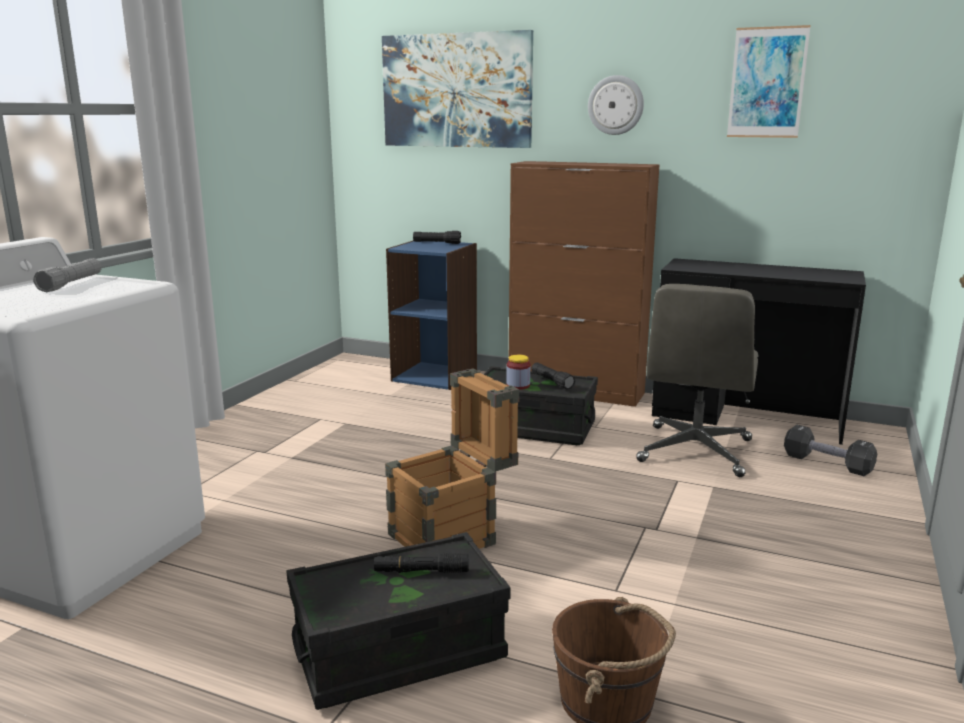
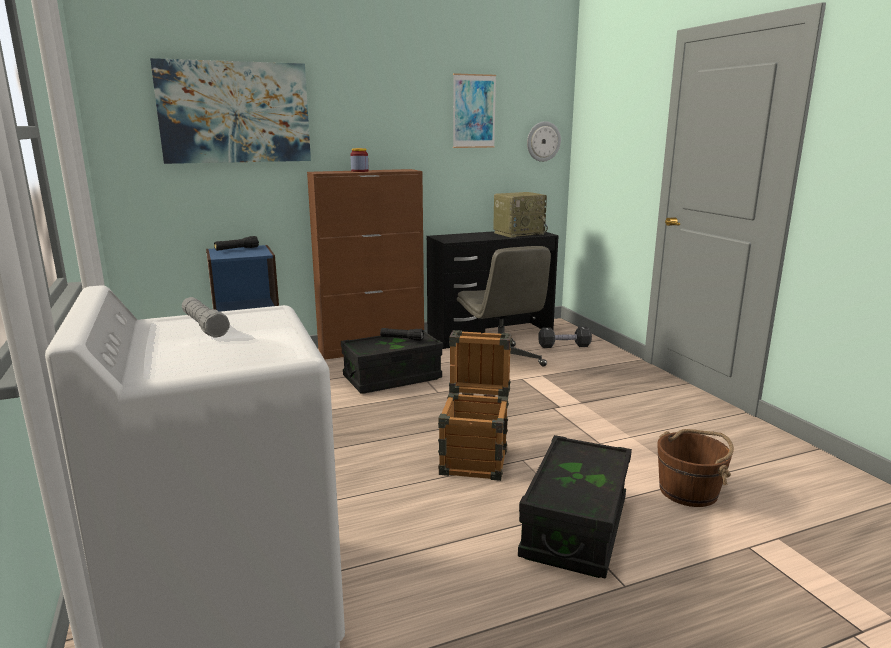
camera: 45 degrees left, 0 degrees up
(421, 571) = (578, 465): black flashlight -> none
(518, 385) = (385, 348): jar -> jar (359, 171)
(615, 105) = (375, 126): wall clock -> wall clock (543, 141)
(810, 273) = (519, 233): none -> radio

